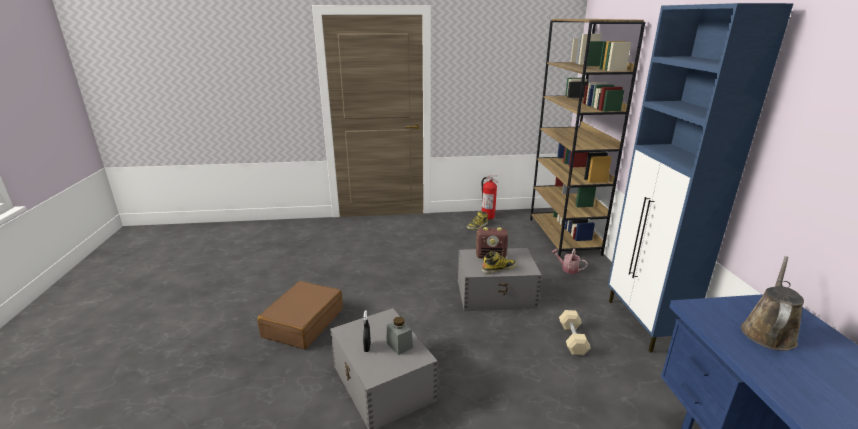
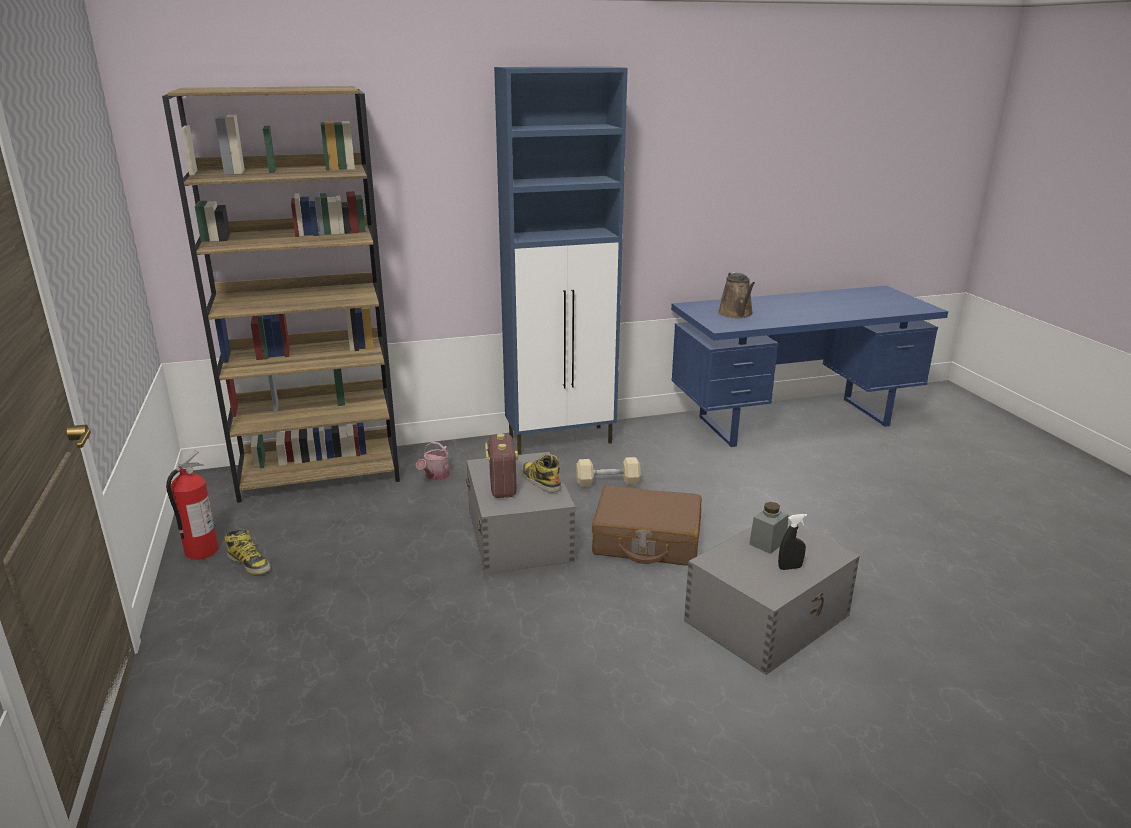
camera: 100 degrees left, 0 degrees up
(303, 323) = (678, 753): brown suitcase -> brown suitcase (646, 540)
(768, 332) = (736, 314): brown watering can -> brown watering can turned 120 degrees counterclockwise

